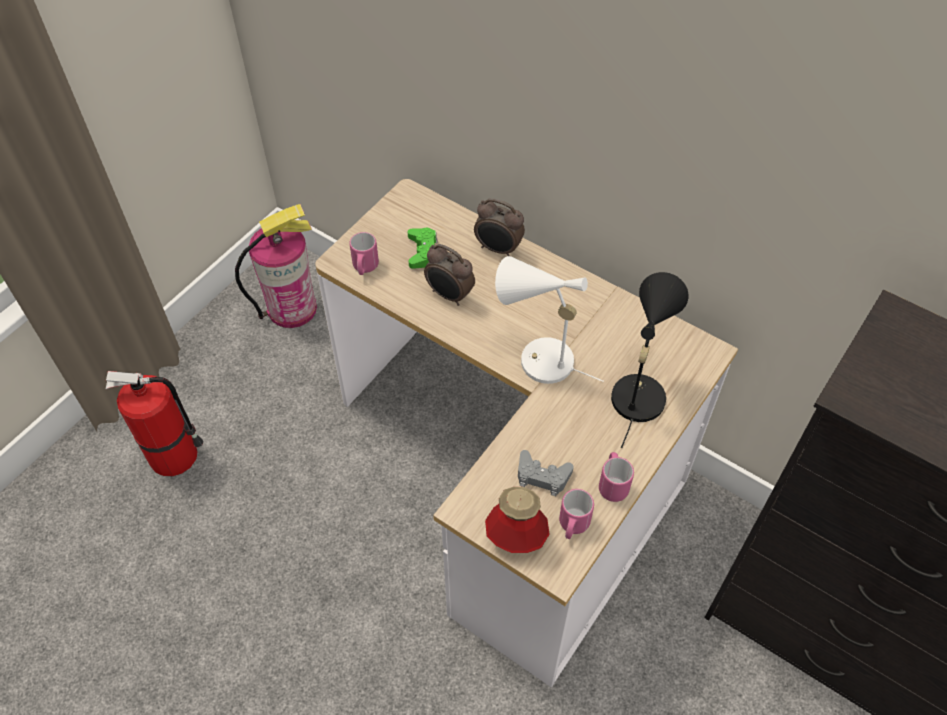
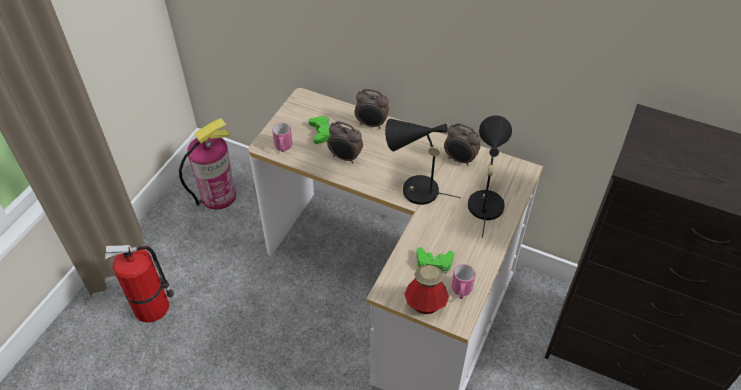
camera: 10 degrees left, 5 degrees down
(538, 360) = (414, 190): white table lamp -> black table lamp
(542, 476) = (434, 263): grey game controller -> green game controller
(612, 484) = (481, 261): pink mug -> none
(615, 322) = (460, 160): none -> alarm clock

